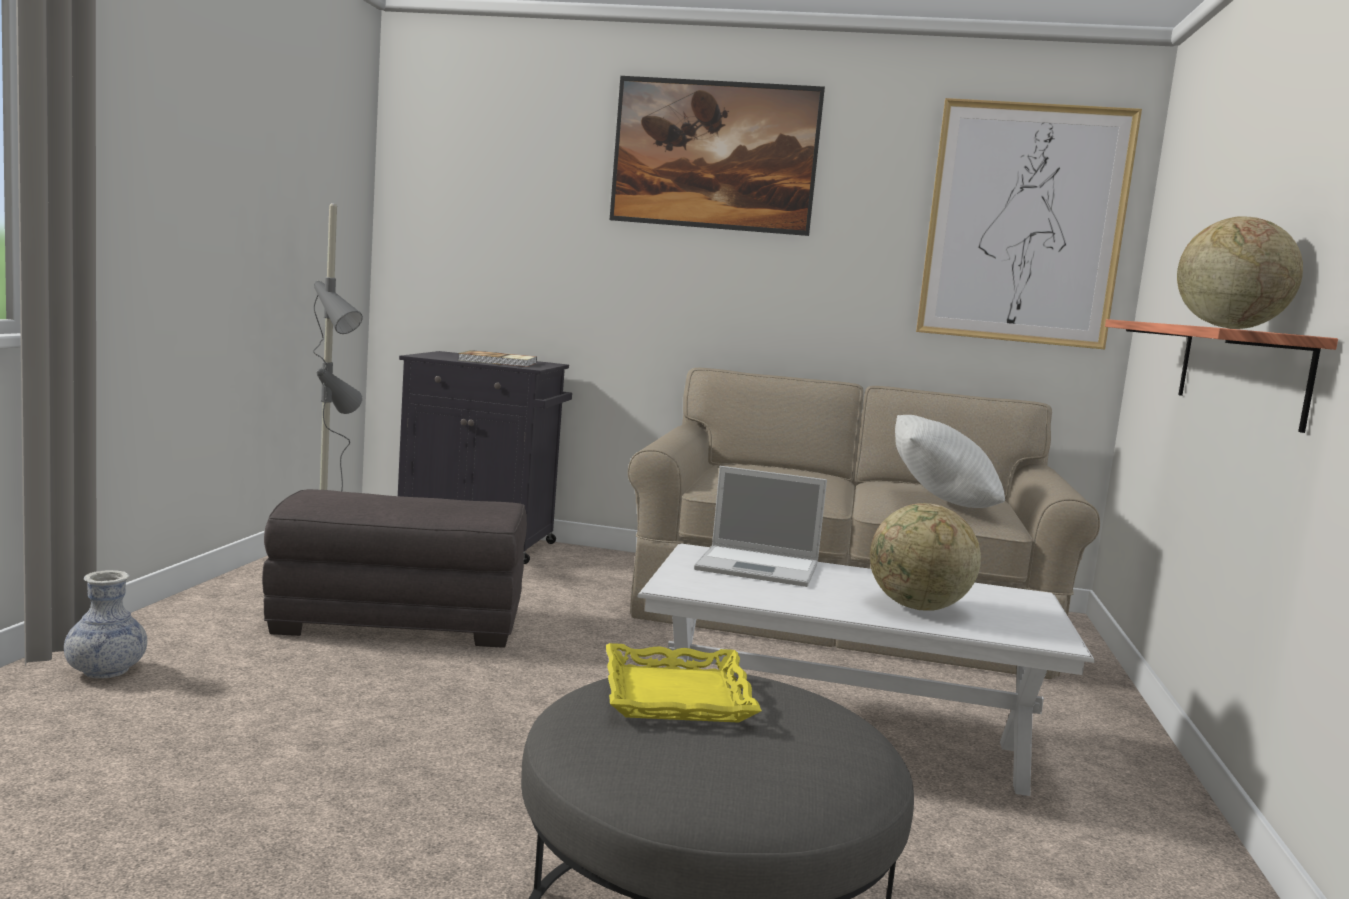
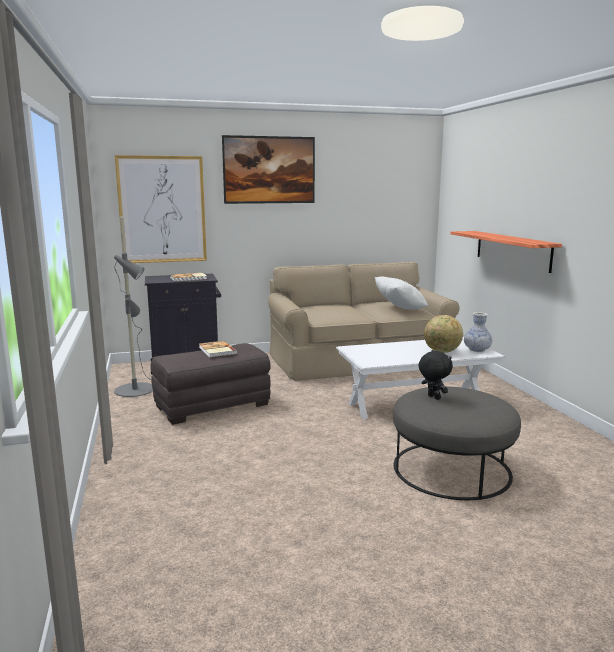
camera: 25 degrees left, 5 degrees up
(106, 671) = (136, 457): vase -> vase (477, 350)
(425, 500) = (216, 350): none -> book
(675, 695) = (433, 397): yellow tray -> black plush toy
(760, 567) = (377, 349): laptop -> none
(1024, 224) = (397, 190): picture -> picture (162, 209)
(1227, 328) = (518, 239): globe -> none

